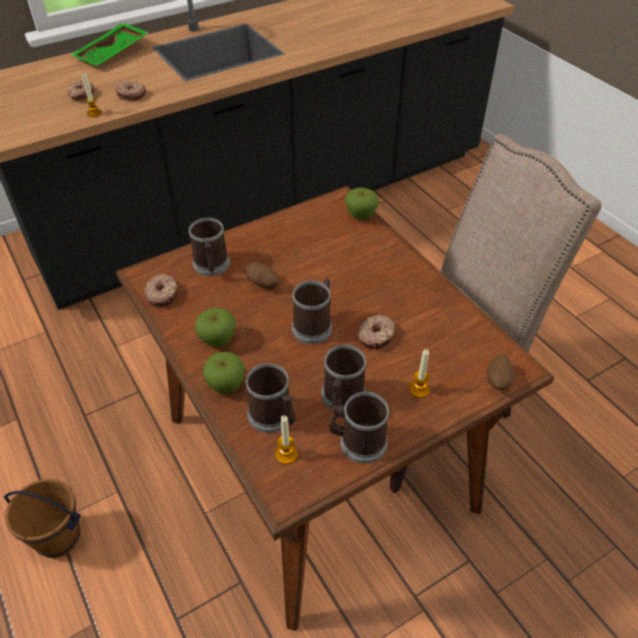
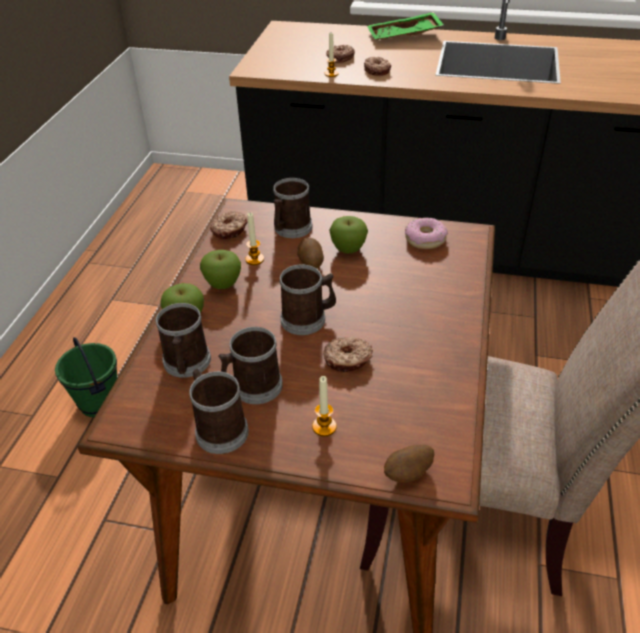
camera: 45 degrees right, 5 degrees down
(59, 537) = (100, 403): brown bucket -> green bucket
(286, 454) = (158, 397): candle -> candle (254, 259)
(317, 220) = (425, 239): none -> donut
(361, 216) = (471, 256): apple -> apple (348, 249)

